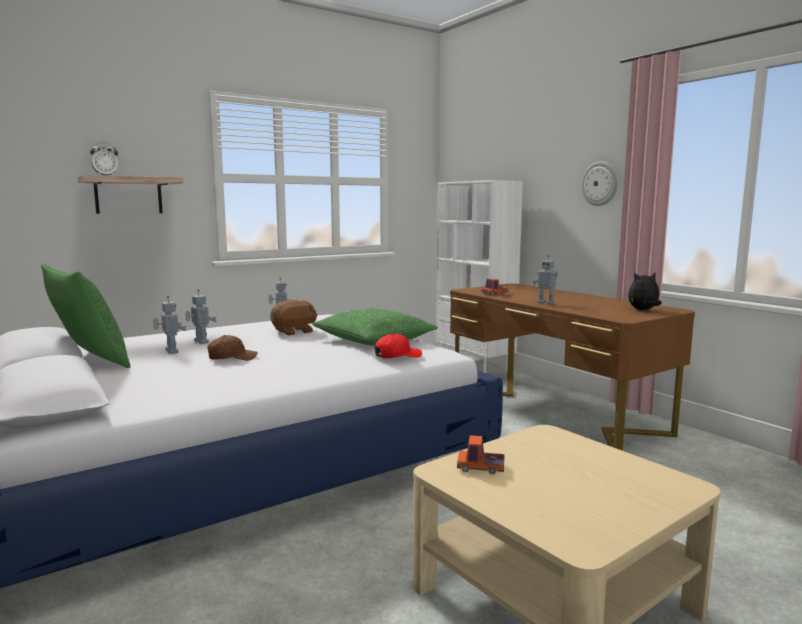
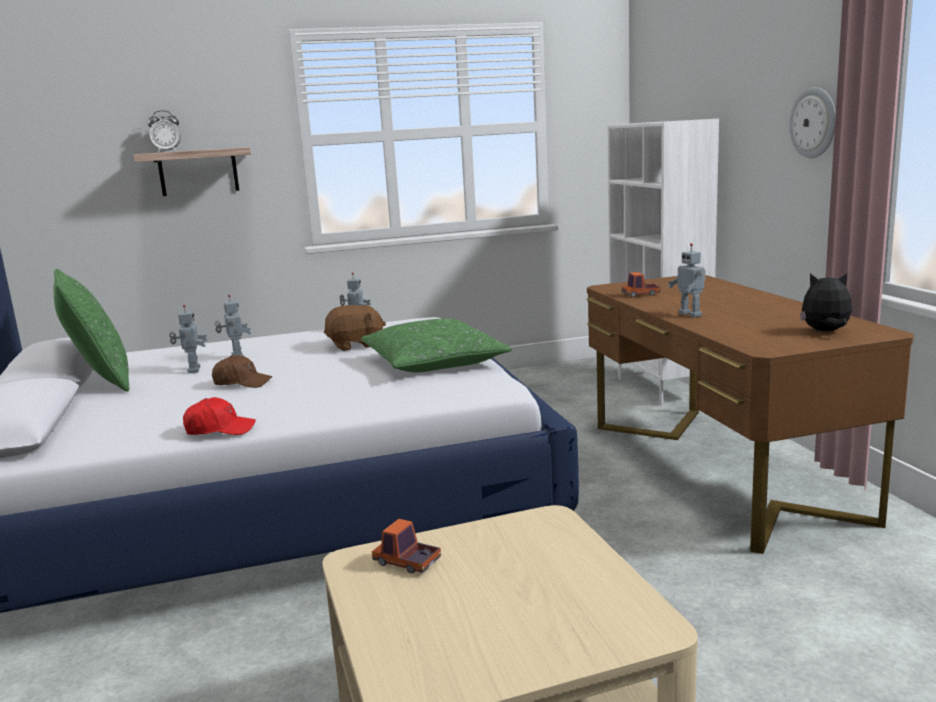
camera: 20 degrees right, 5 degrees up
(397, 356) = (427, 390): red cap -> red cap (220, 429)

